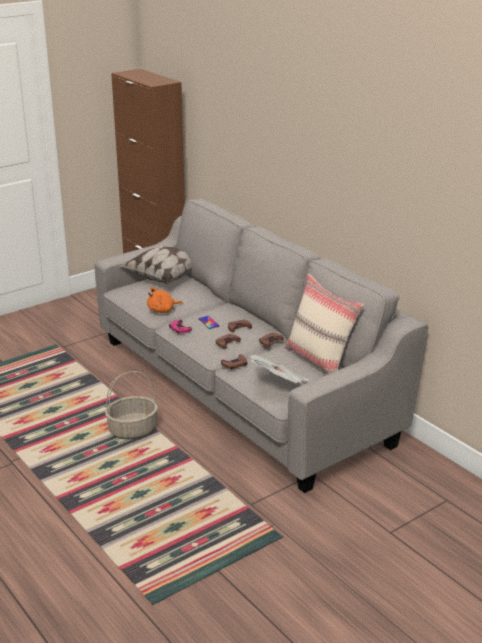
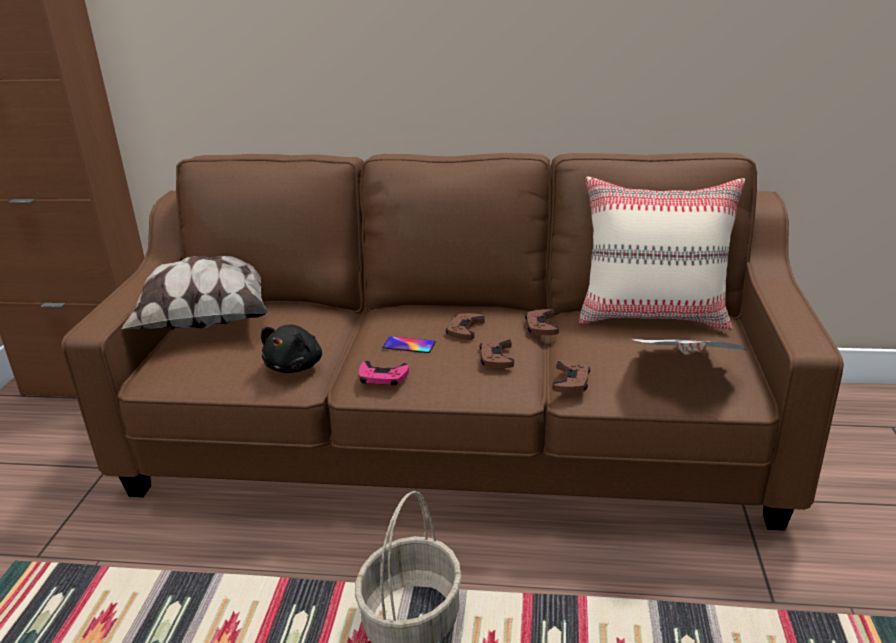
camera: 45 degrees left, 0 degrees up
(163, 310) = (296, 366): orange plush toy -> black plush toy
(241, 389) = (454, 443): grey sofa -> brown sofa

